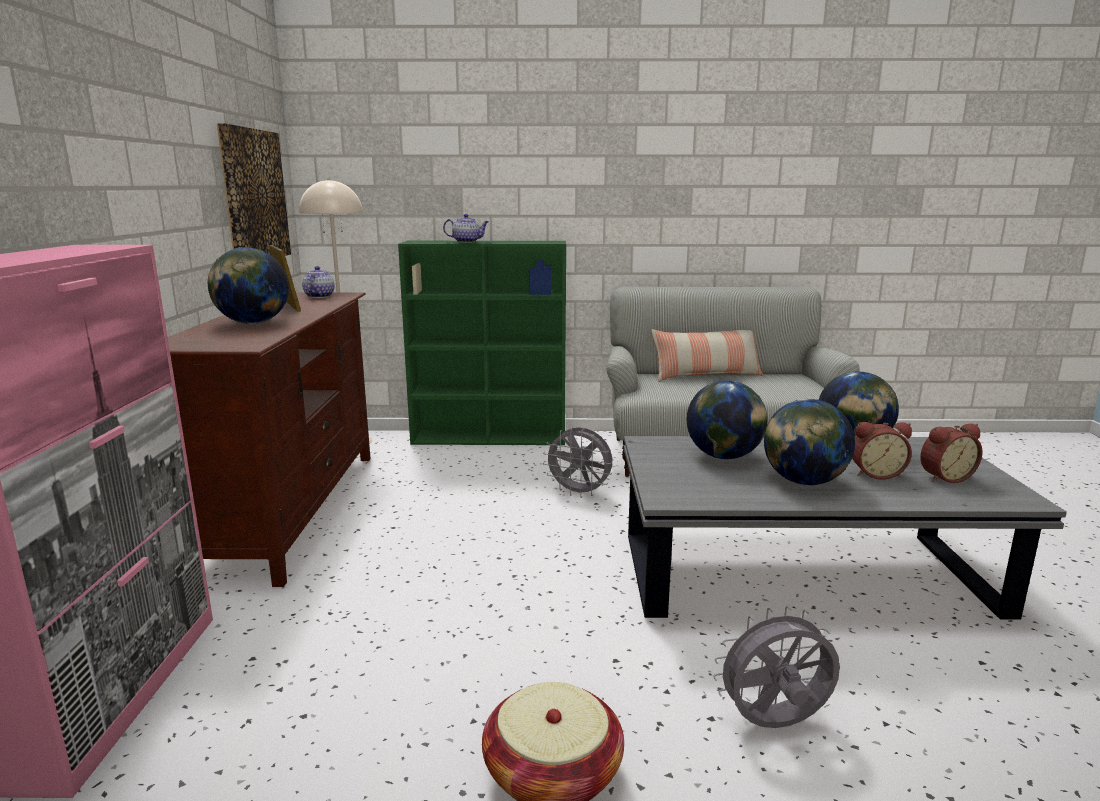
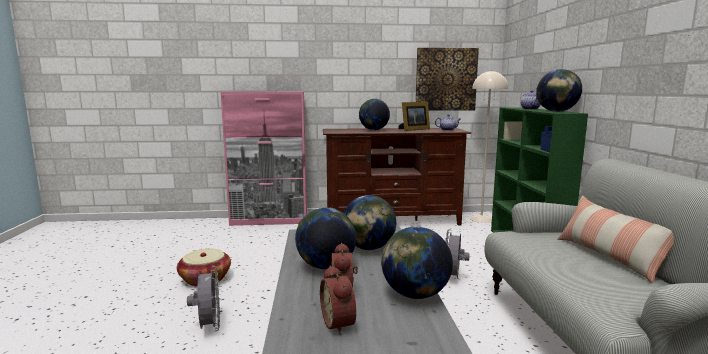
camera: 85 degrees right, 5 degrees down
(533, 242) = (556, 111): none -> globe

